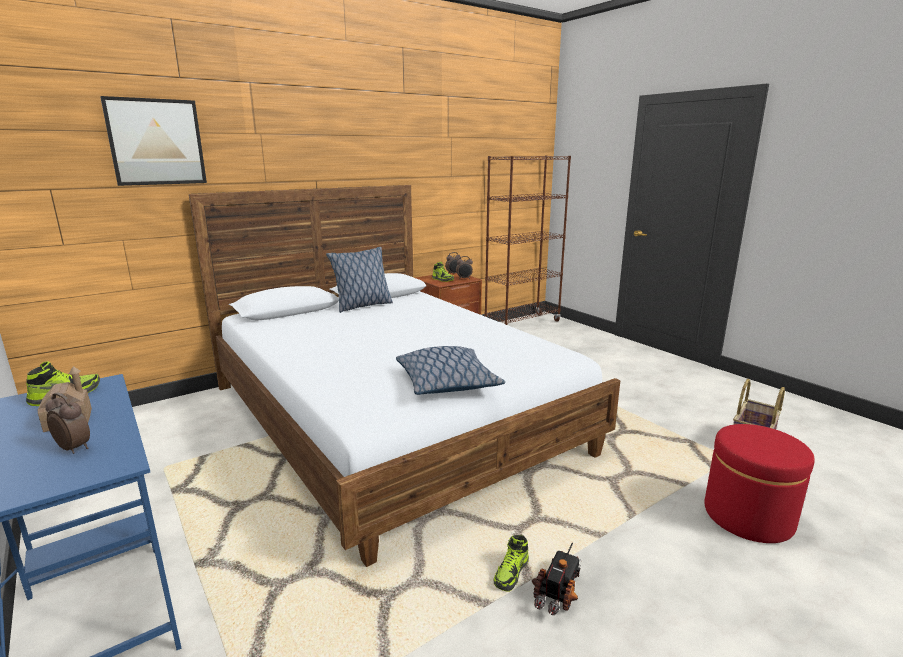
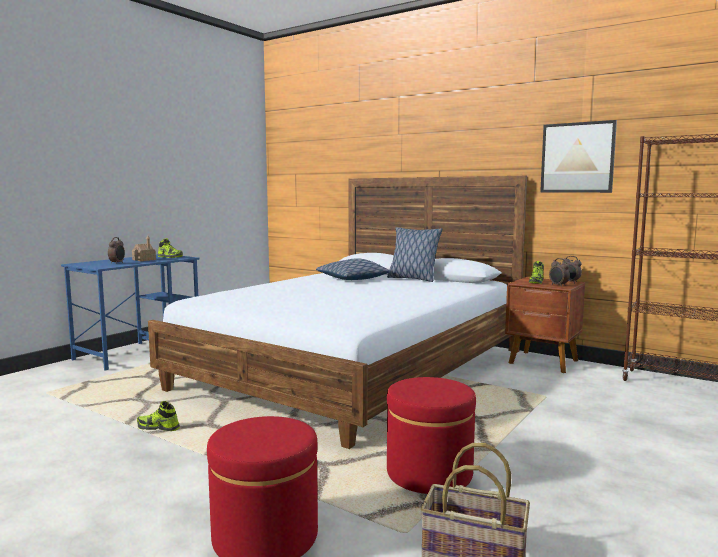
camera: 70 degrees right, 10 degrees down
(156, 142) = (341, 144): picture -> picture (577, 158)
(447, 383) = (255, 305): pillow -> pillow (353, 279)
(558, 591) = (139, 444): toy truck -> none
(644, 432) = (429, 473): none -> red ottoman

